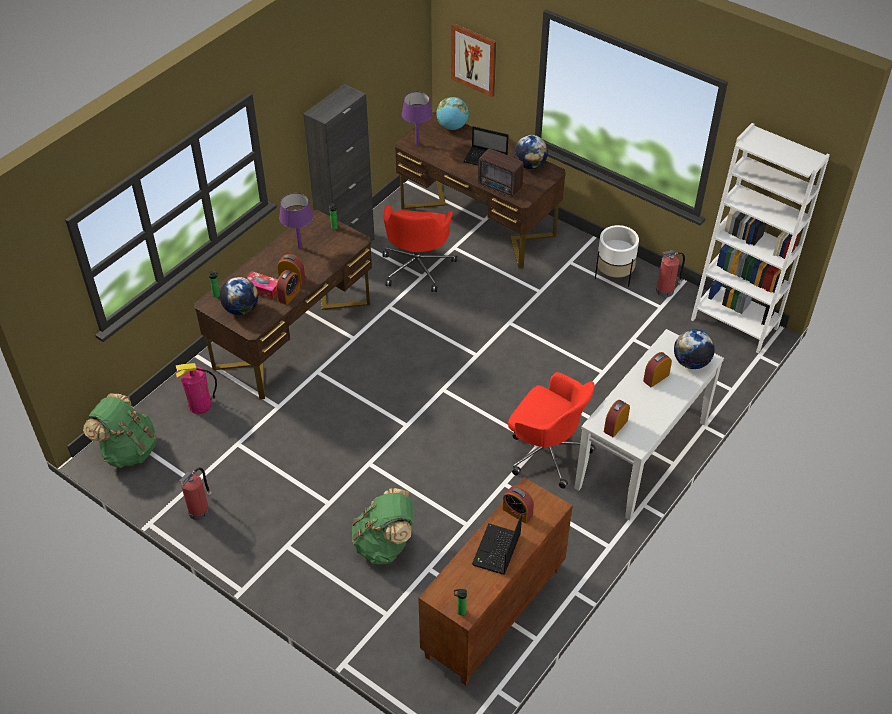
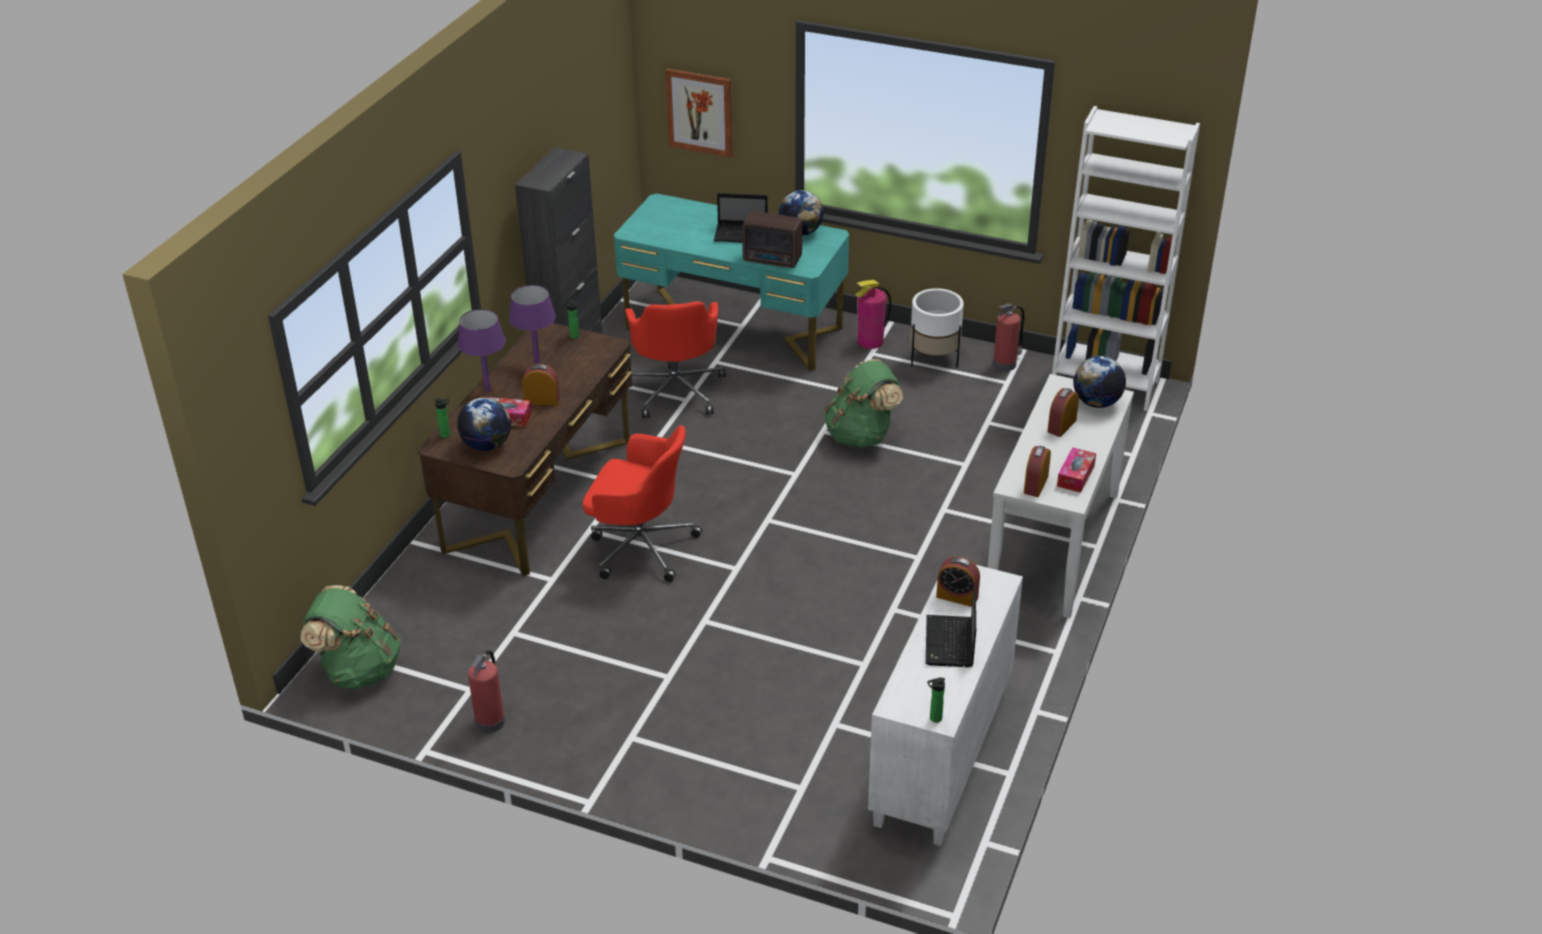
camera: 15 degrees left, 10 degrees down
(200, 405) = (441, 597): fire extinguisher -> fire extinguisher (870, 341)
(289, 295) = (546, 419): alarm clock -> none
(385, 544) = (764, 708): green backpack -> green backpack (861, 435)
(417, 144) = (645, 231): purple table lamp -> purple table lamp (487, 390)
(452, 127) = (682, 207): globe -> none
(477, 221) = (733, 328): brown desk -> turquoise desk
(494, 613) = (942, 756): brown cabinet -> white cabinet
(547, 451) = (932, 563): red office chair -> red office chair (640, 546)
(648, 424) = (1075, 476): none -> tissue box

